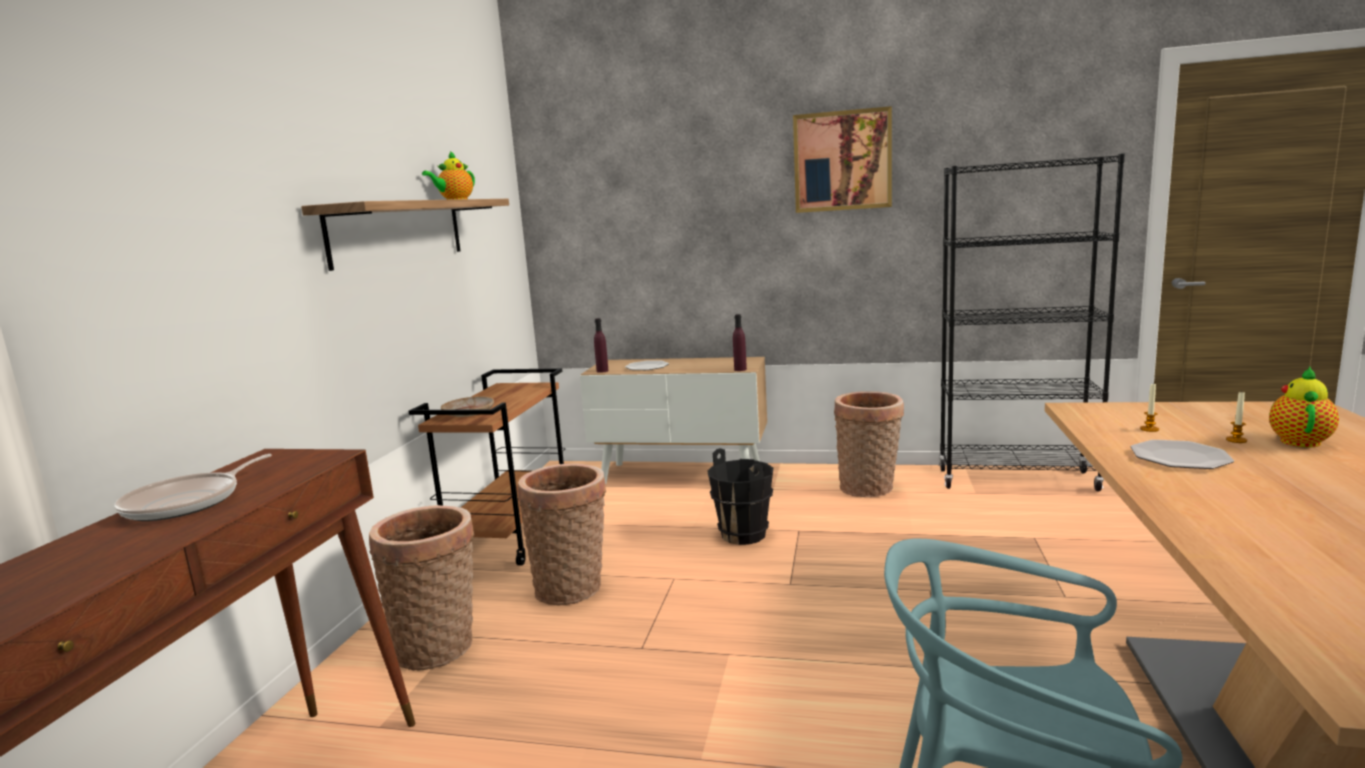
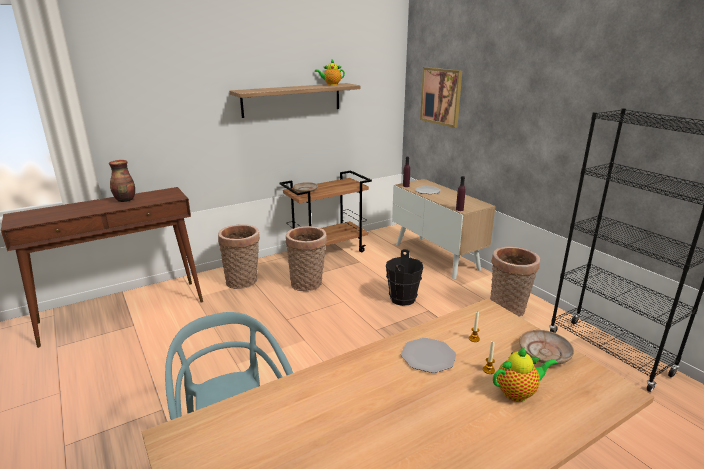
camera: 45 degrees right, 10 degrees up
(188, 502) = (125, 200): frying pan -> vase
(842, 161) = (562, 88): picture -> picture (441, 96)
(1210, 412) = (544, 353): none -> beige plate

